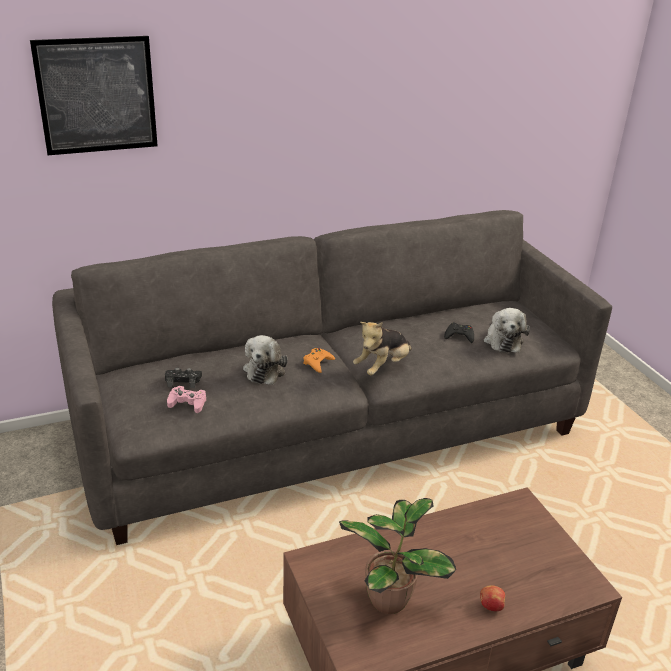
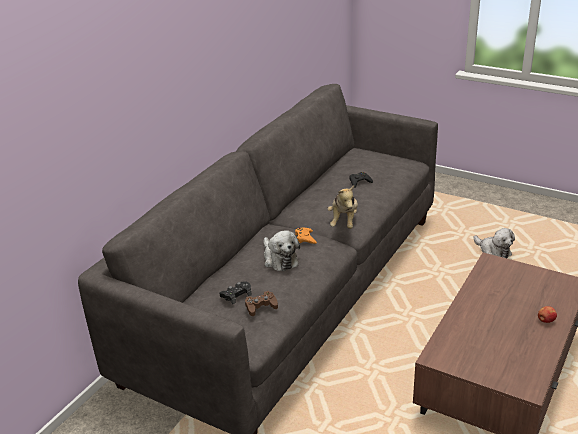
camera: 35 degrees left, 0 degrees up
(97, 95) = (78, 87): picture -> none
(187, 403) = (261, 306): pink game controller -> brown game controller
(390, 597) = (498, 348): potted plant -> none
(503, 340) = (385, 173): plush toy -> plush toy (493, 251)

